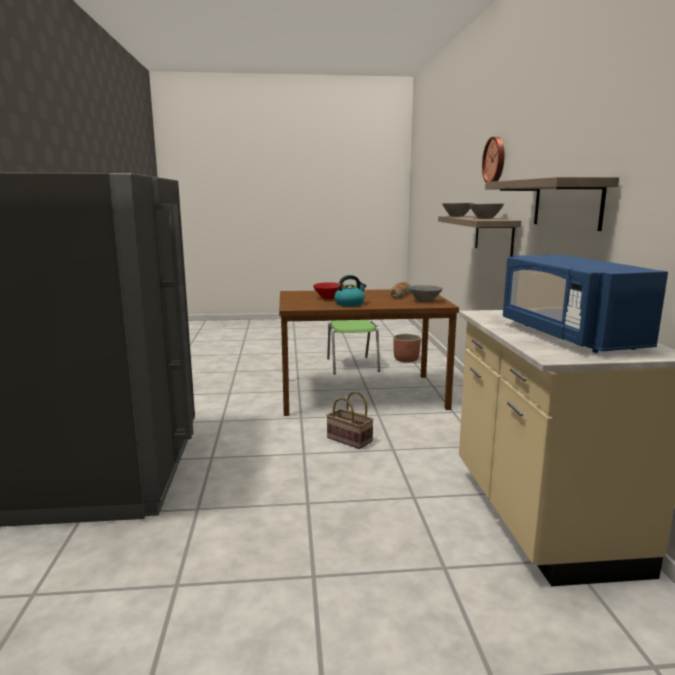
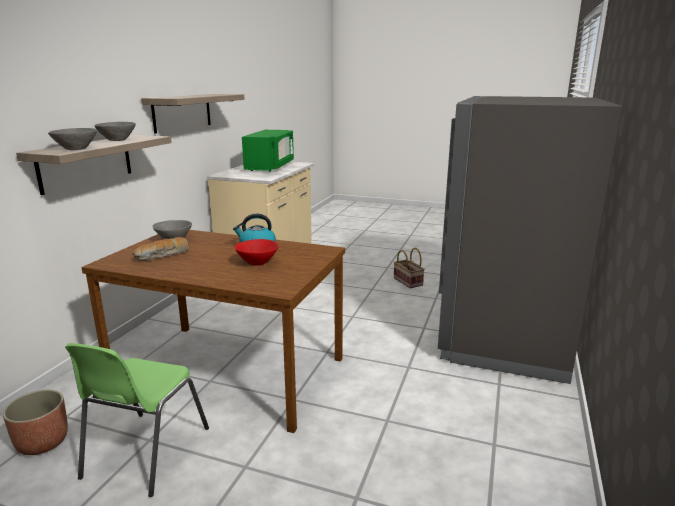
camera: 155 degrees left, 5 degrees up
(348, 439) = (309, 320): basket -> basket (409, 282)
(495, 160) = (61, 72): wall clock -> none
(568, 336) = (270, 167): blue microwave -> green microwave

